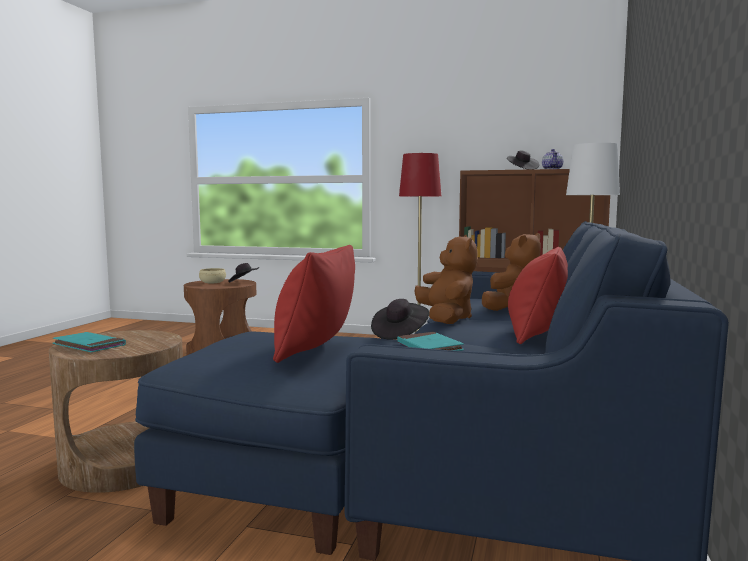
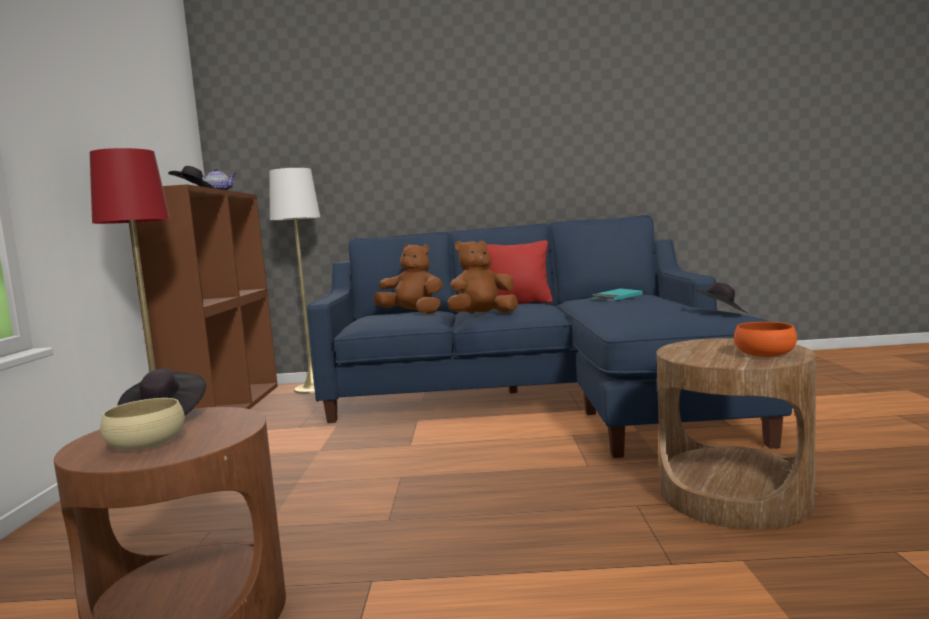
camera: 105 degrees left, 0 degrees up
(89, 345) = (765, 354): turquoise book -> orange bowl
(314, 350) = (663, 306): red pillow -> none
(399, 334) = (585, 304): black hat -> black hat (720, 314)

